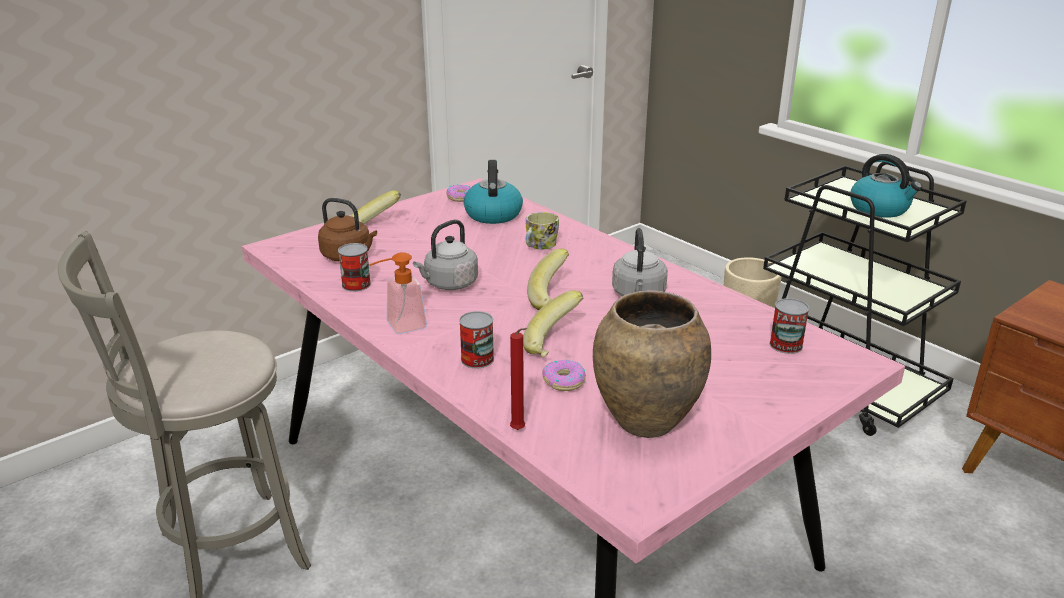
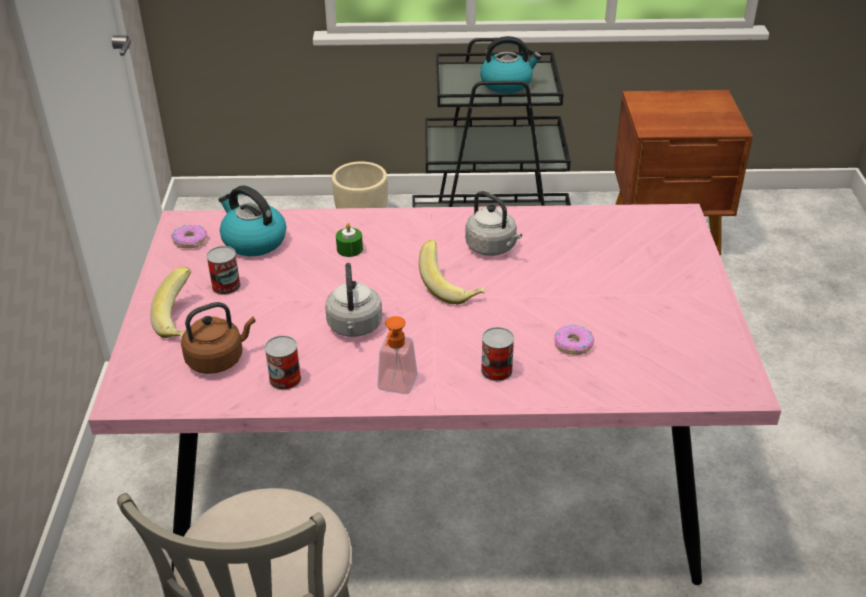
camera: 50 degrees left, 10 degrees up
(519, 431) = (615, 398): red candle -> none
(539, 246) = (349, 249): mug -> green candle
(555, 345) = (519, 323): banana -> none
(644, 422) = (659, 337): brown vase -> none
(786, 345) = (630, 229): can -> can (226, 286)

